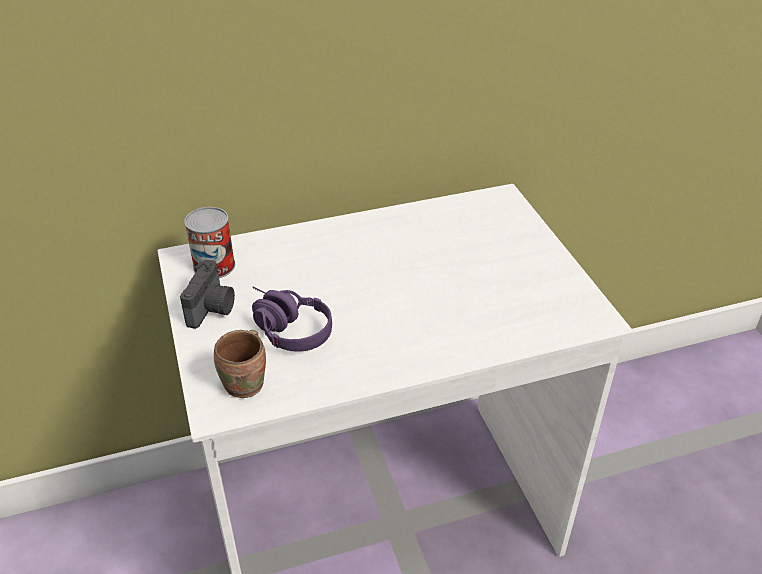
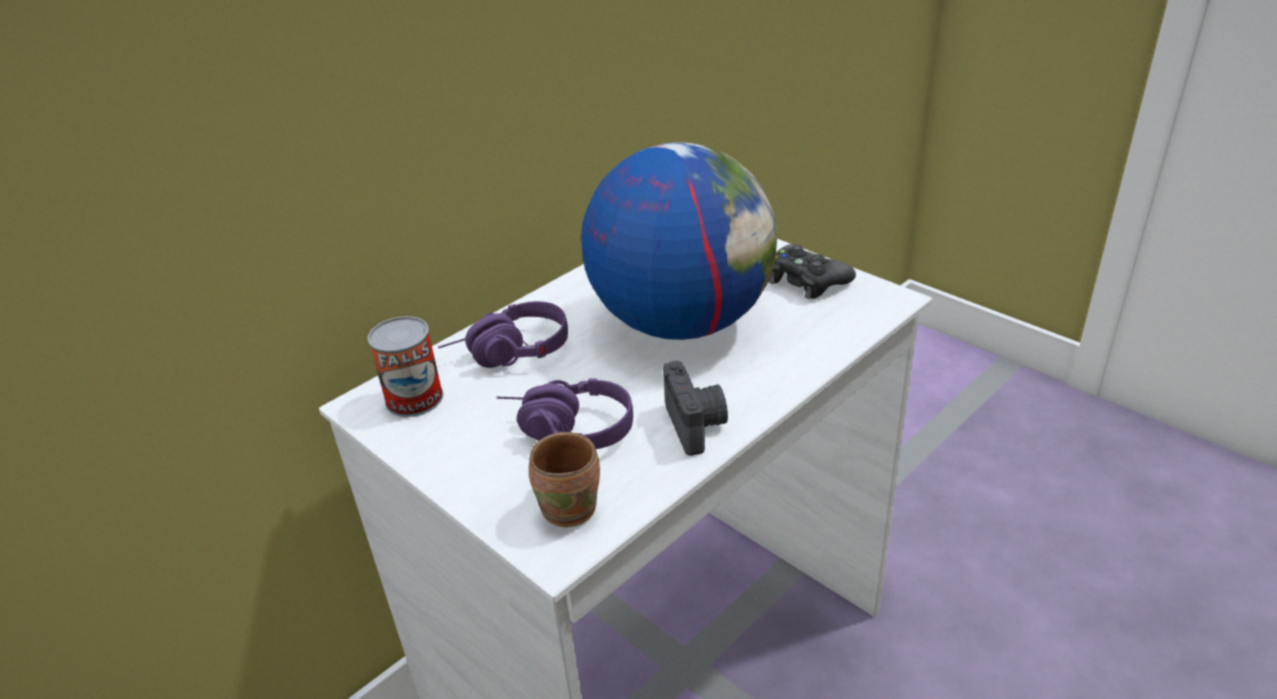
camera: 25 degrees left, 5 degrees down
(212, 309) = (454, 445): camera -> camera (697, 425)
(293, 257) = (508, 355): none -> purple headphones
(426, 277) = (681, 322): none -> globe
(545, 279) = (806, 281): none -> black game controller

